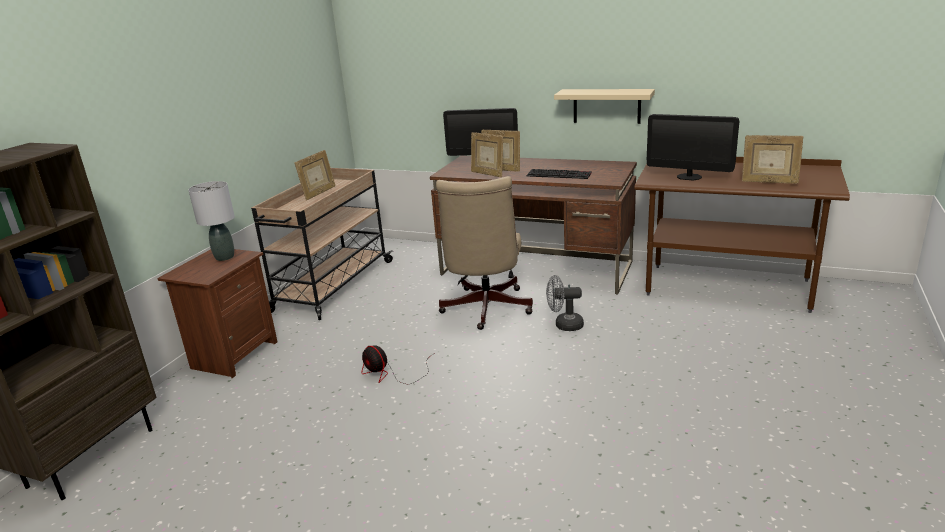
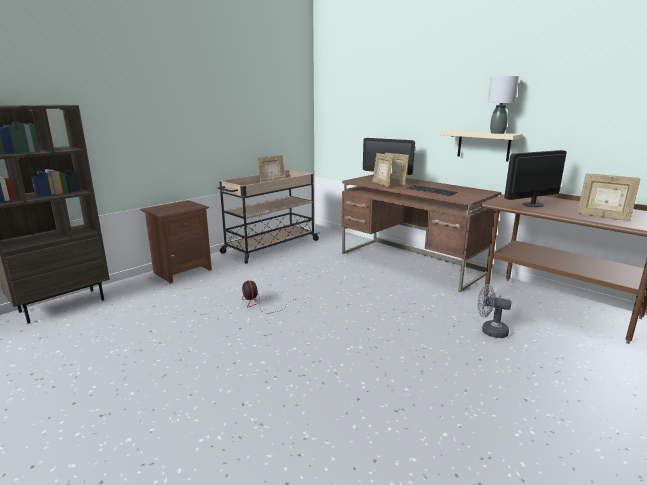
camera: 20 degrees right, 5 degrees down
(225, 257) = (186, 205): grey table lamp -> grey table lamp (497, 133)
(485, 310) = (354, 280): beige office chair -> none
(564, 325) = (402, 303): grey fan -> grey fan (490, 331)
(689, 177) = (532, 204): monitor -> monitor turned 105 degrees clockwise

